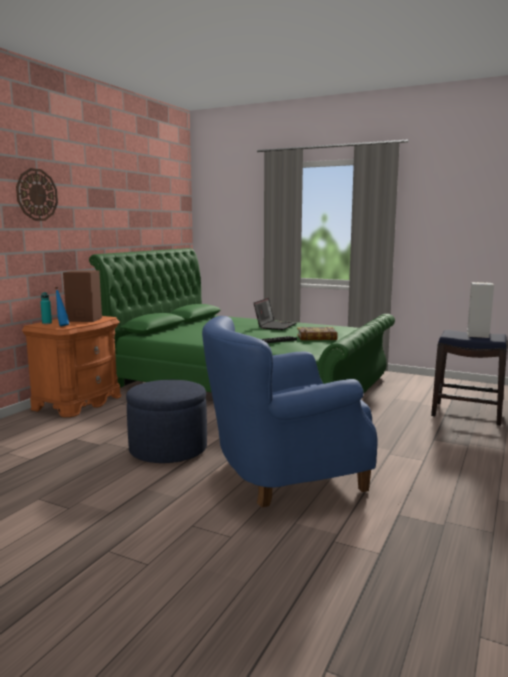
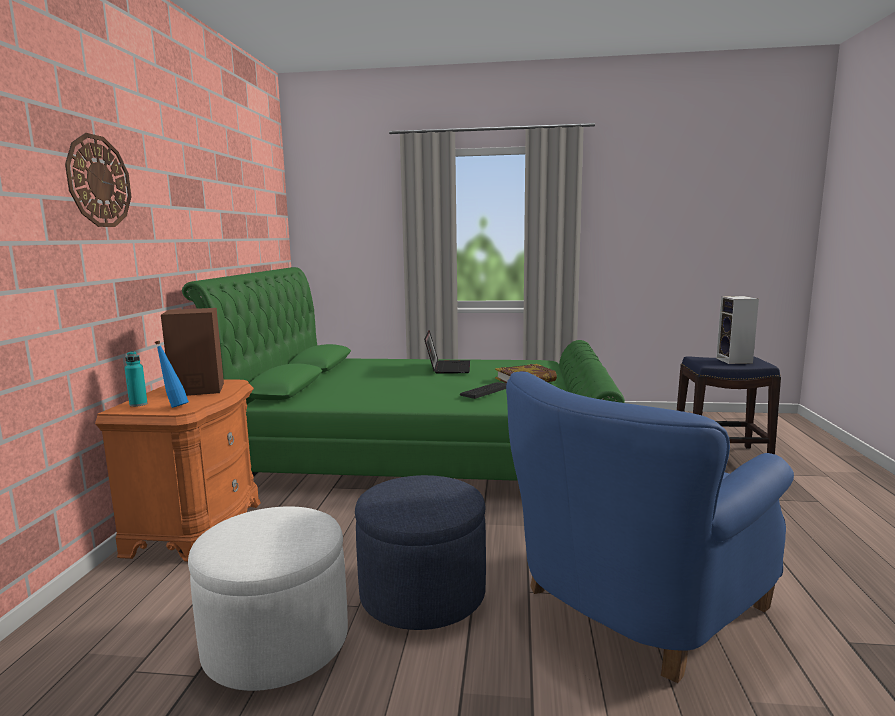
camera: 20 degrees left, 0 degrees up
(76, 454) = (276, 642): none -> white ottoman

